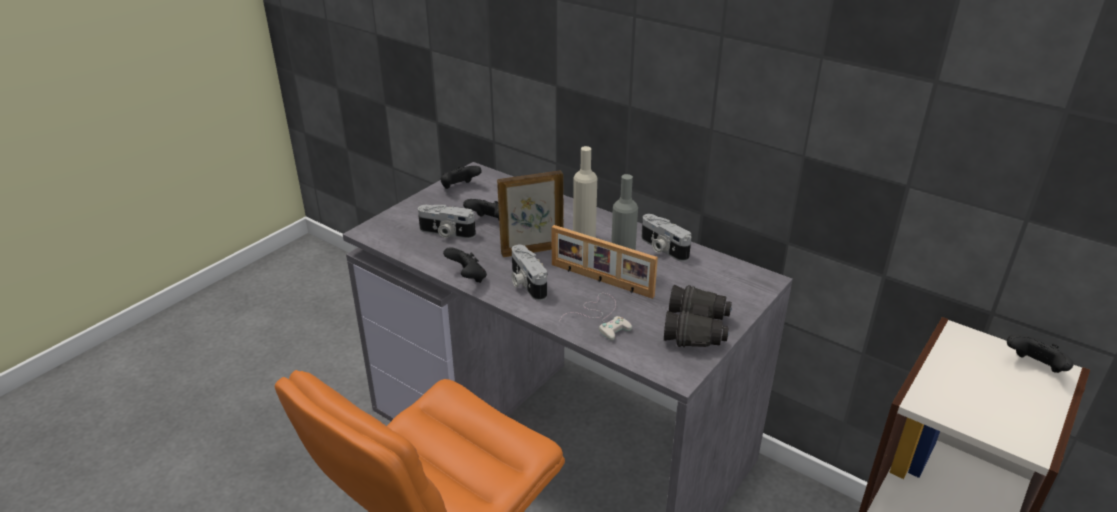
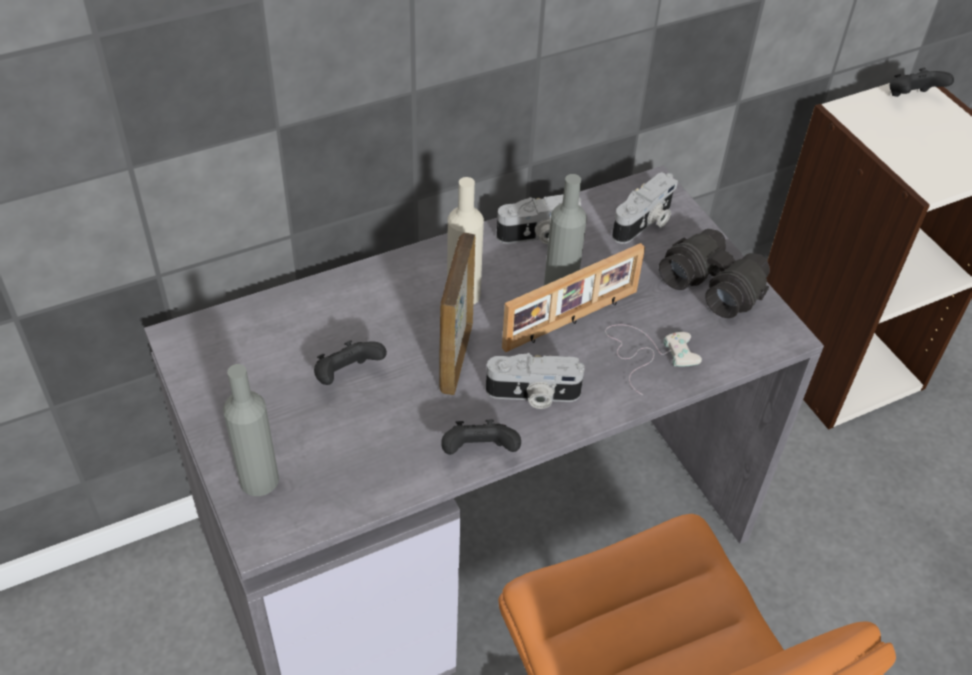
camera: 65 degrees left, 15 degrees up
(401, 220) = (259, 479): none -> grey bottle
(446, 233) = (343, 436): camera -> camera (645, 223)
(459, 188) = (217, 374): black game controller -> none

